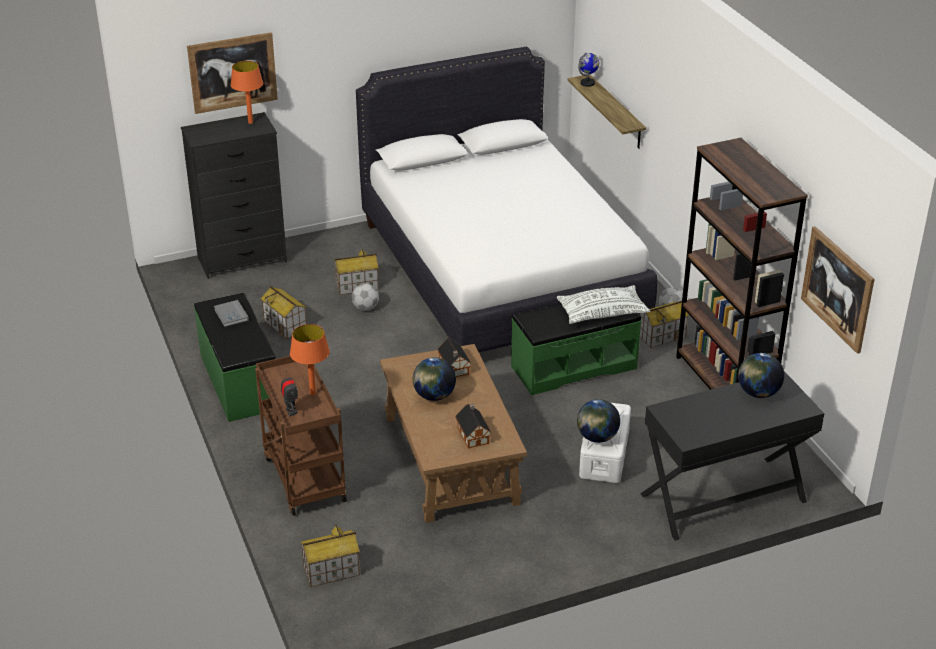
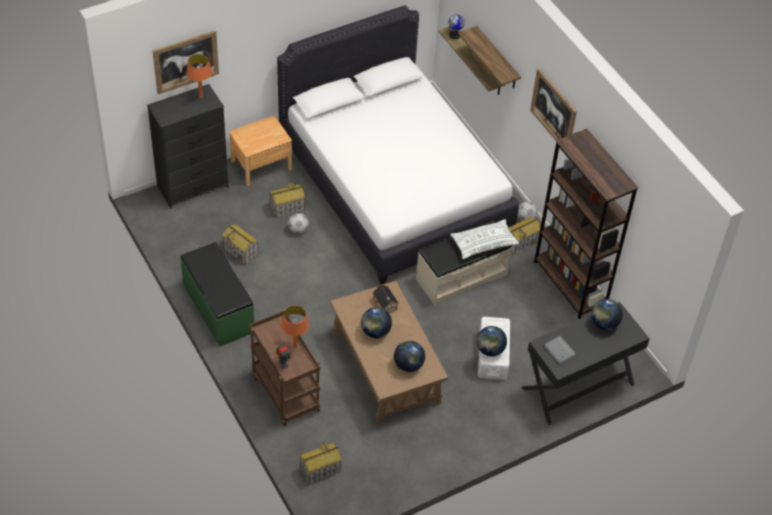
camera: 10 degrees left, 15 degrees up
(231, 315) = (211, 265): grey book -> grey book (559, 351)
(334, 243) = (261, 165): none -> brown nightstand
(473, 434) = (408, 365): toy house -> globe
(573, 367) = (461, 276): green bench -> beige bench
(636, 96) = (497, 59): none -> shelf
(837, 289) = (658, 252): picture -> picture (553, 110)

